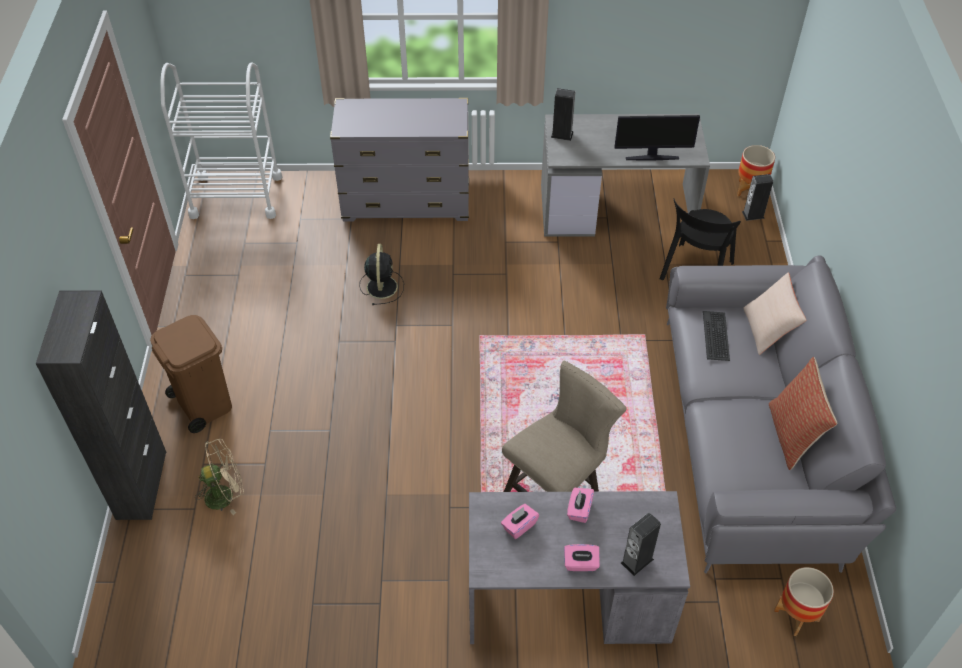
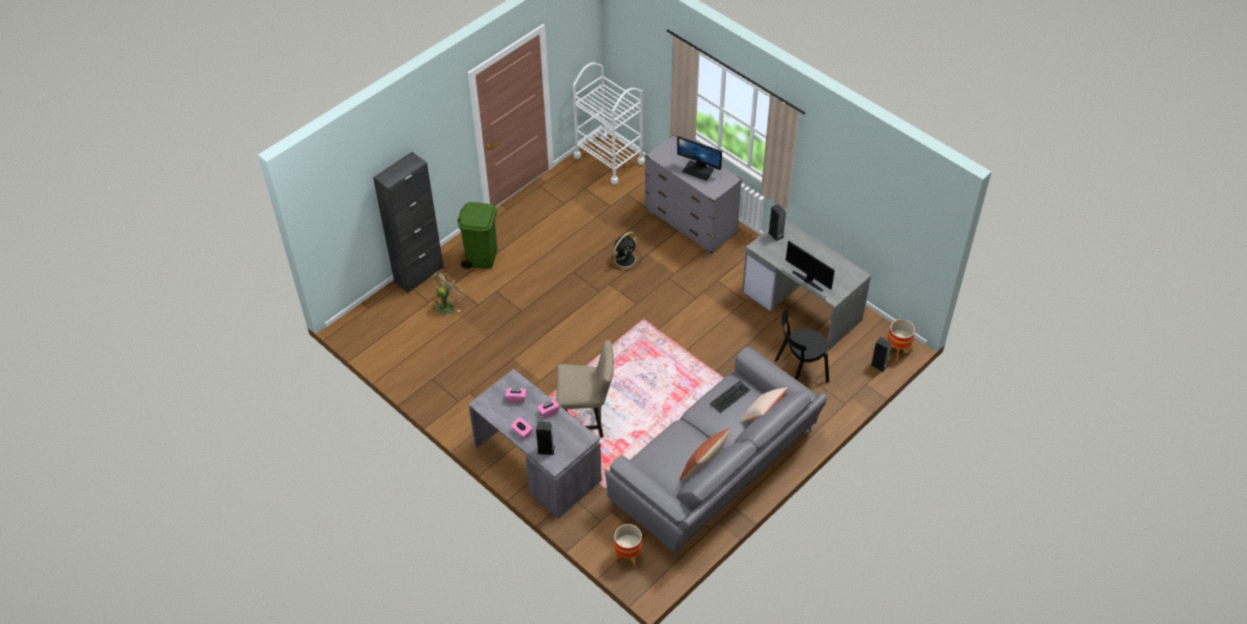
camera: 45 degrees right, 0 degrees up
(204, 403) = (481, 257): brown trash can -> green trash can
(225, 494) = (447, 305): beige fan -> beige fan turned 75 degrees counterclockwise
(410, 116) = (698, 170): none -> monitor

